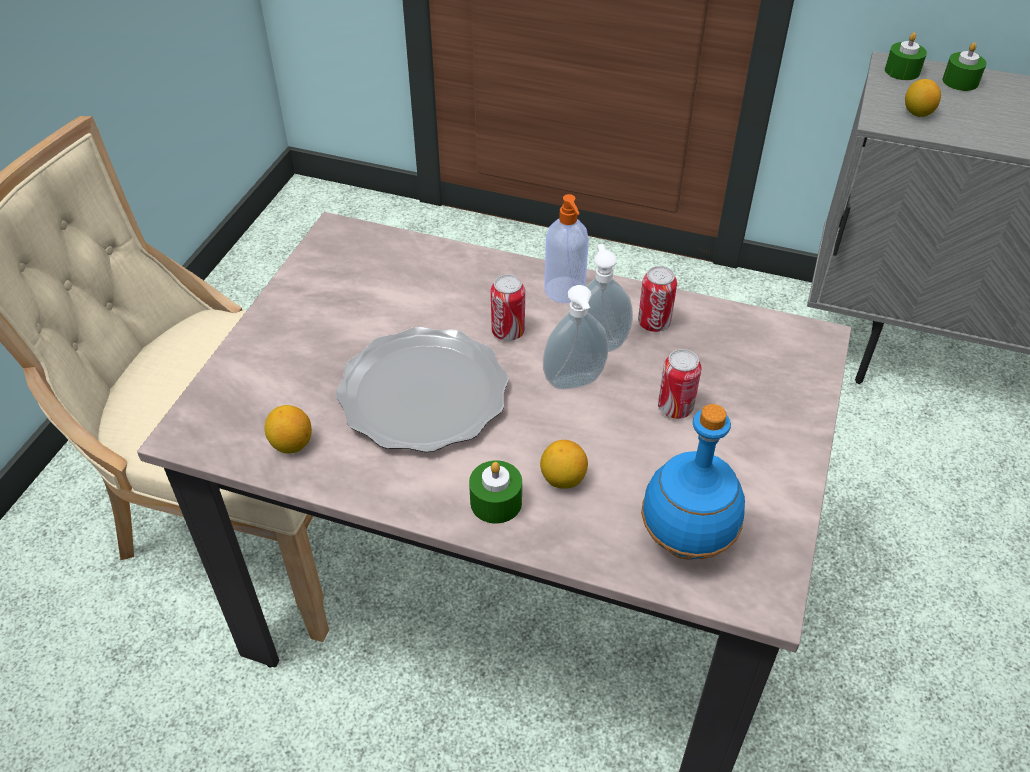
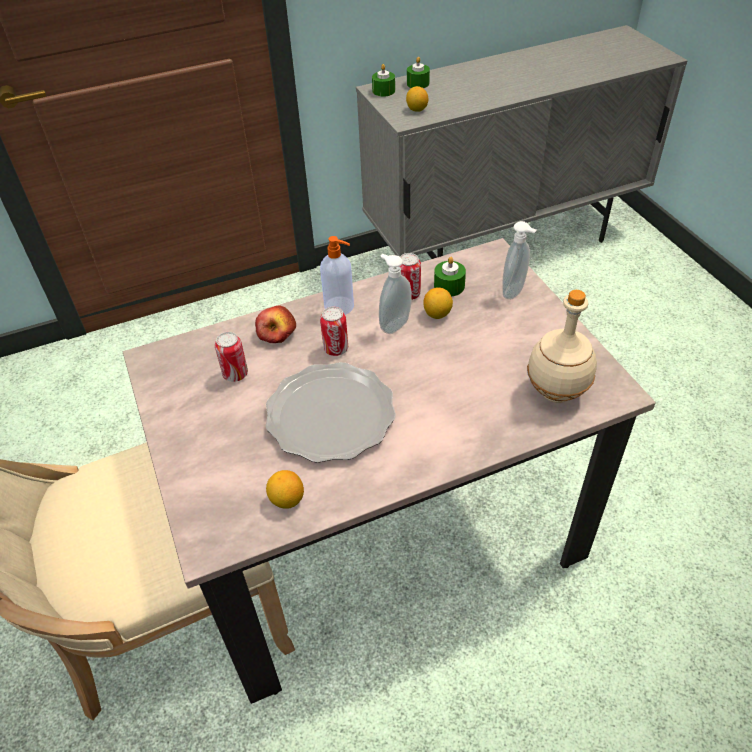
camera: 40 degrees left, 0 degrees up
(472, 279) = (277, 333): none -> apple
(496, 502) = (444, 443): green candle -> green candle (449, 286)
(563, 479) = (463, 406): lemon -> lemon (437, 314)
(575, 384) = (407, 352): soap dispenser -> soap dispenser (515, 292)
(675, 408) = (472, 331): can -> can (235, 374)
(687, 541) = (556, 392): blue bottle -> beige bottle

